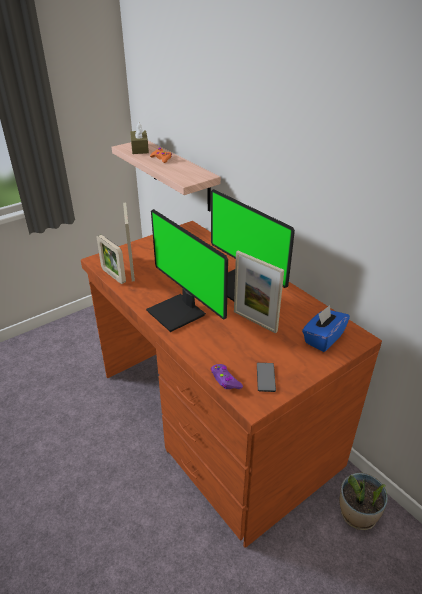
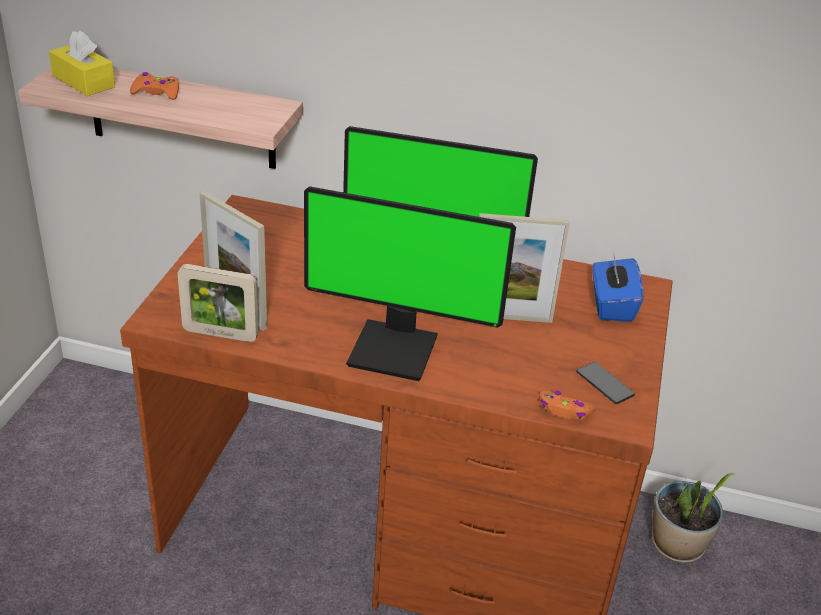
camera: 40 degrees left, 0 degrees up
(139, 148) = (83, 81): brown tissue box -> yellow tissue box
(225, 380) = (564, 410): purple game controller -> orange game controller

